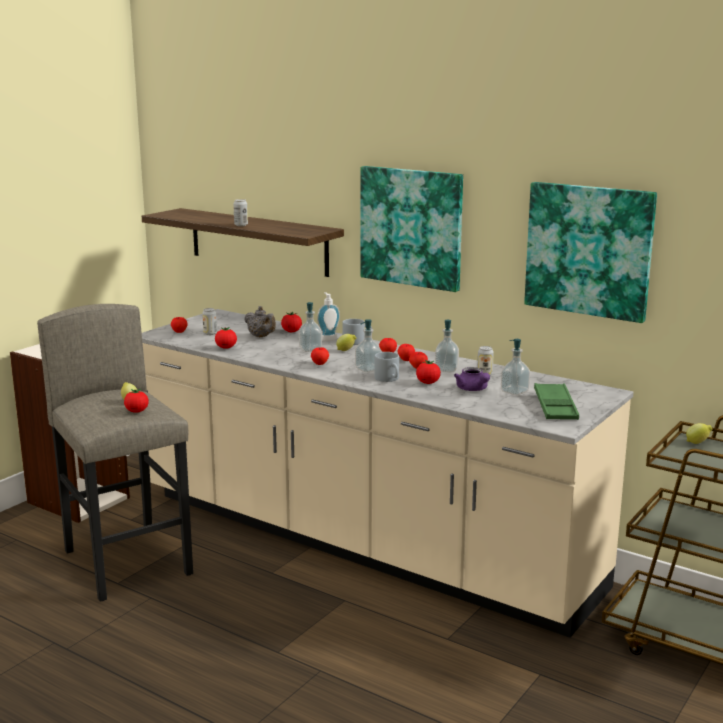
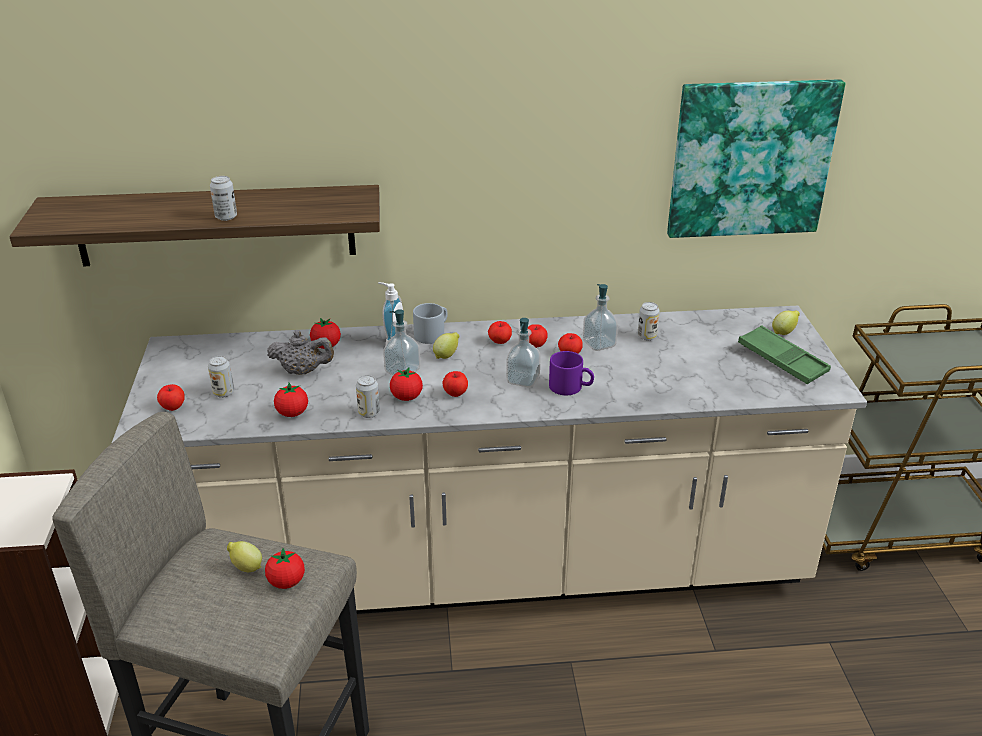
camera: 40 degrees left, 15 degrees up
(261, 357) = (369, 413): none -> can
(389, 379) = (571, 387): grey mug -> purple mug
(412, 227) = (495, 166): picture -> none
(428, 383) = (618, 376): tomato -> tomato (406, 397)
(473, 389) = (675, 367): purple teapot -> none
(514, 391) = (713, 352): soap dispenser -> none
(697, 443) = (888, 345): lemon -> lemon (784, 332)

